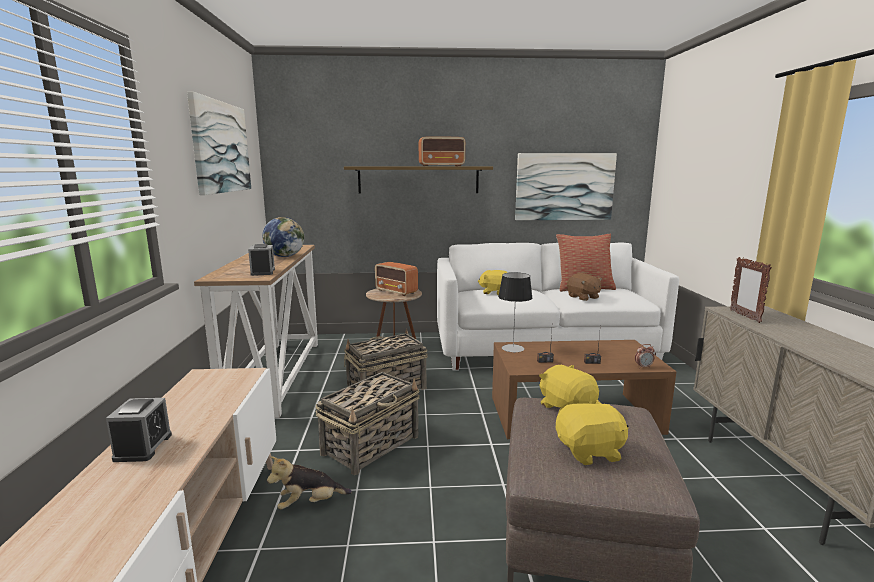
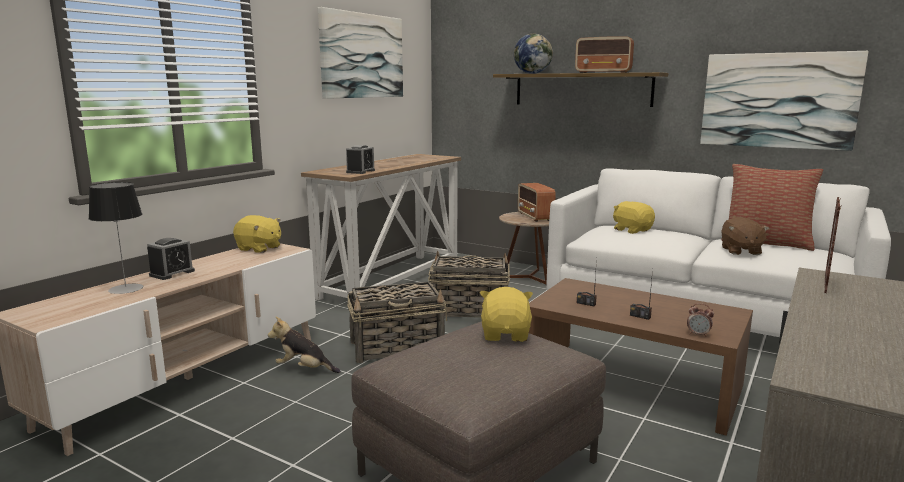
camera: 35 degrees right, 0 degrees up
(285, 256) = (409, 163): globe -> globe (532, 73)
(513, 348) = (574, 286): table lamp -> table lamp (126, 289)
(590, 452) = (455, 366): yellow plush toy -> yellow plush toy (259, 248)

